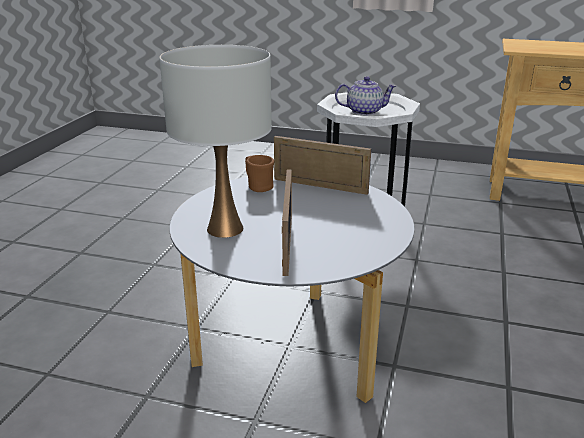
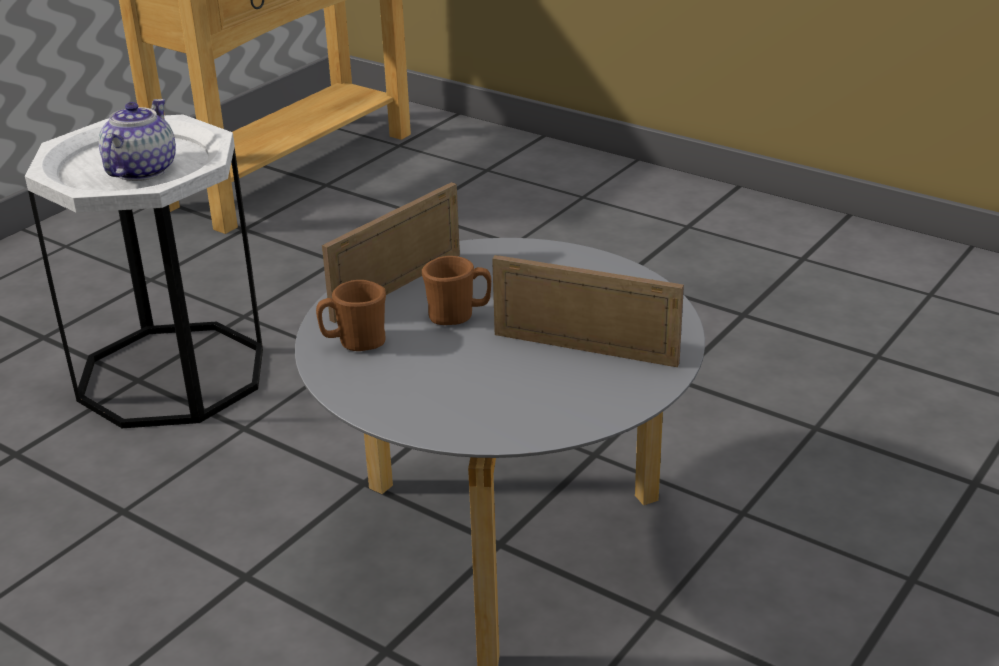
camera: 70 degrees left, 5 degrees up
(224, 229) = (502, 397): white table lamp -> none
(300, 205) = (458, 316): none -> brown mug

